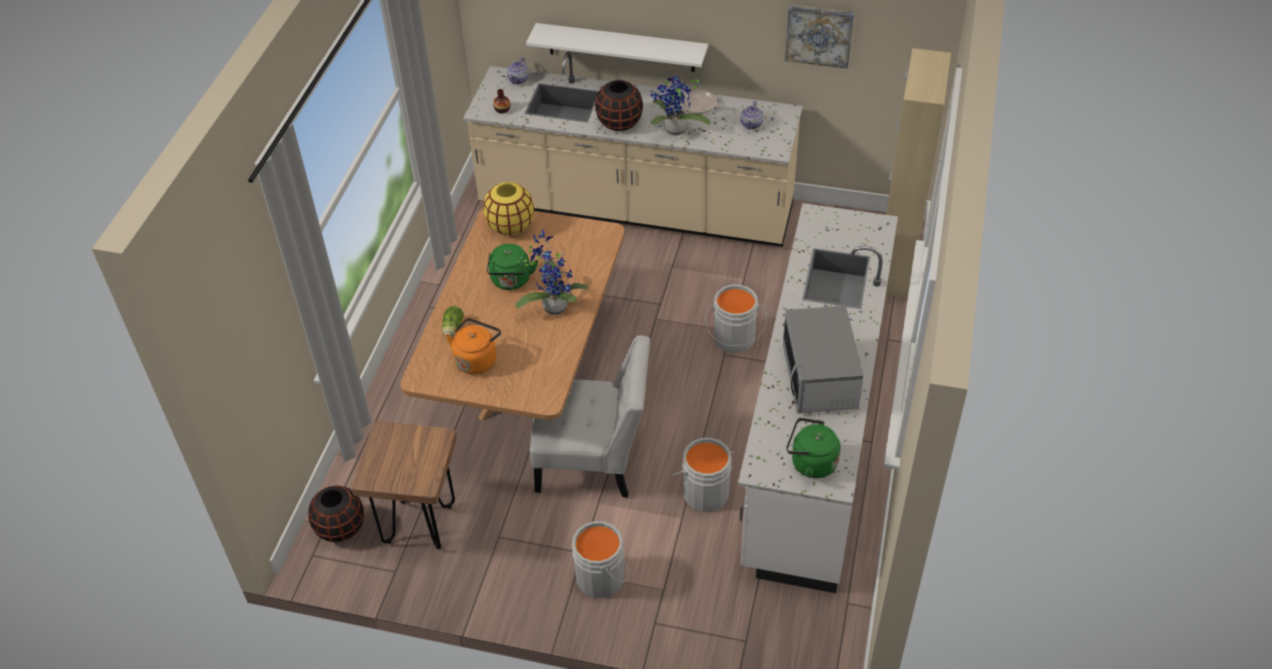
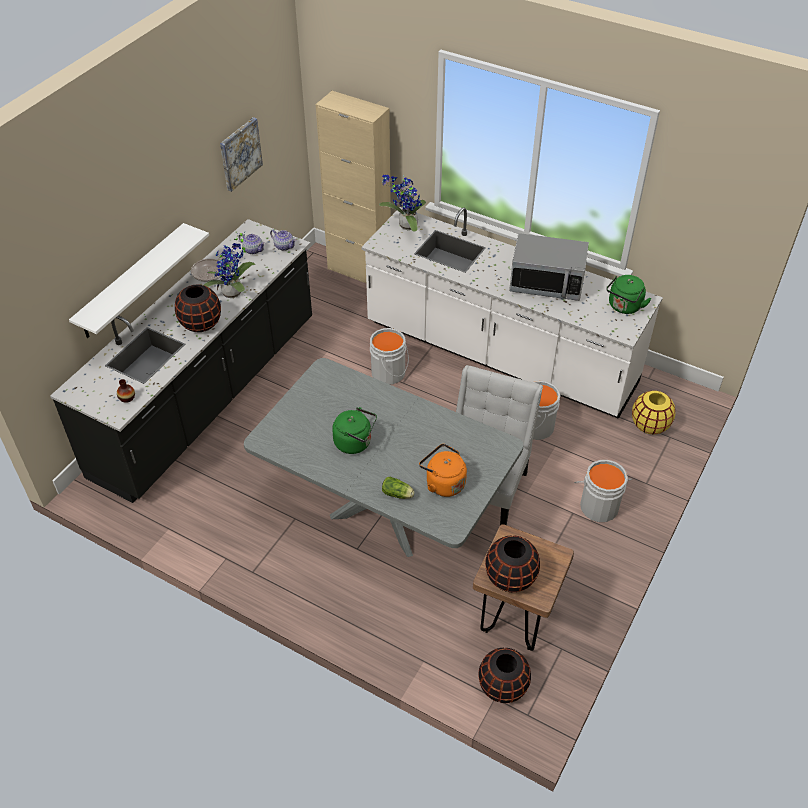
camera: 75 degrees left, 0 degrees up
(386, 449) = (510, 577): none -> black vase
(510, 226) = (282, 430): yellow vase -> yellow vase (650, 425)
(519, 79) = (89, 378): teapot -> teapot (284, 246)
(527, 385) = (384, 514): brown dining table -> grey dining table
(553, 305) = (397, 420): potted plant -> potted plant (405, 226)
(635, 209) = (208, 396): beige counter -> black counter

